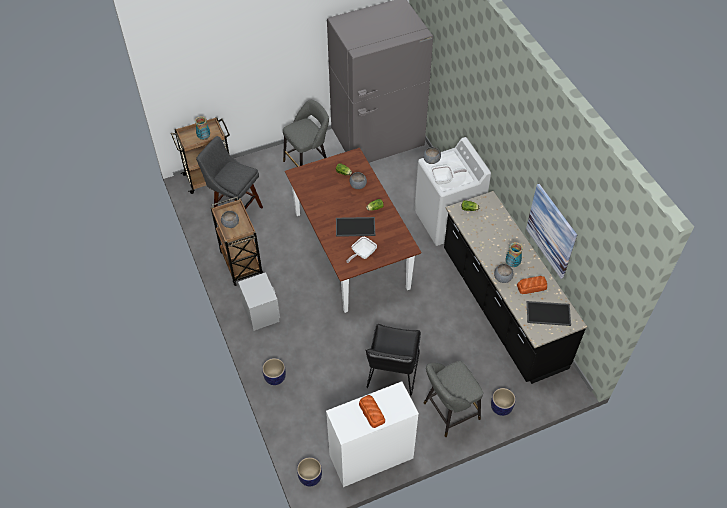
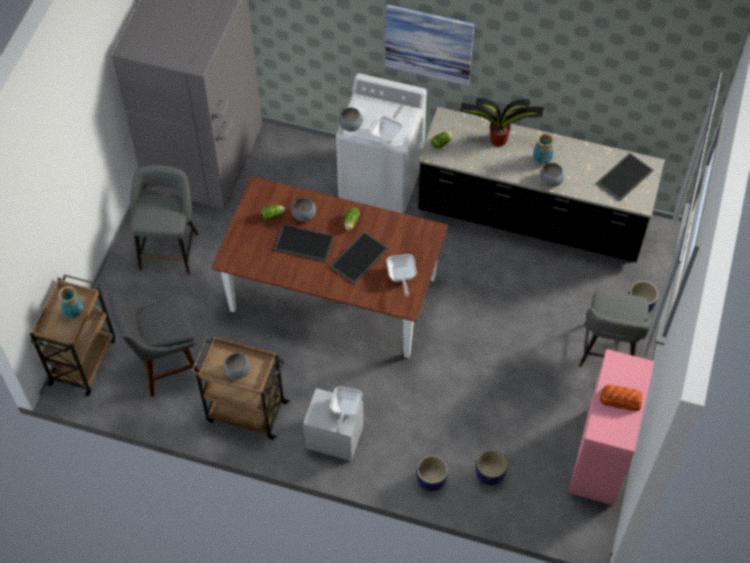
camera: 50 degrees left, 5 degrees up
(263, 294) = (345, 410): none -> frying pan
(310, 477) = (578, 528): planter -> planter (490, 475)
(339, 197) = (303, 244): none -> tray
(371, 457) = (600, 456): white dresser -> pink dresser
(392, 374) = (522, 369): black chair -> none
(502, 233) = (497, 139): none -> potted plant
(532, 287) = (583, 166): bread -> none
(551, 231) = (563, 95): picture -> picture (429, 44)

